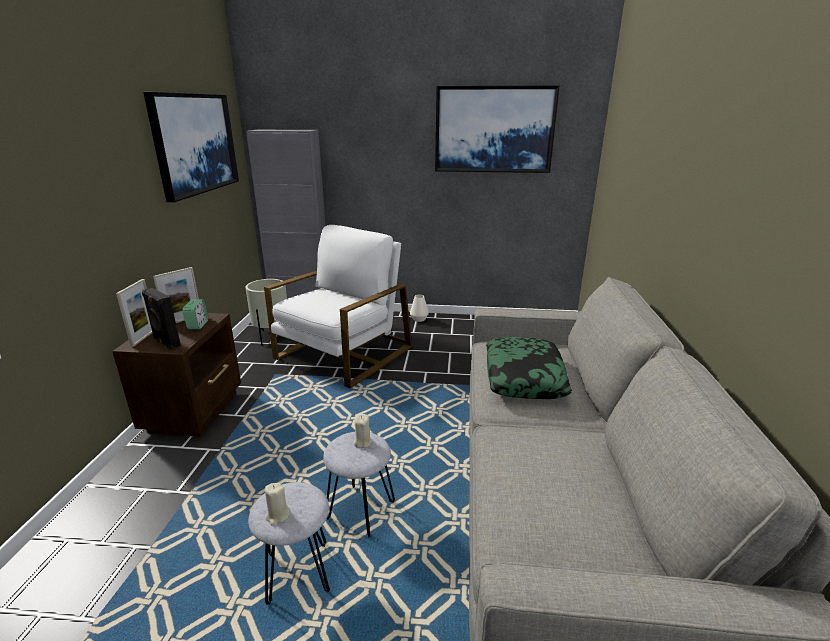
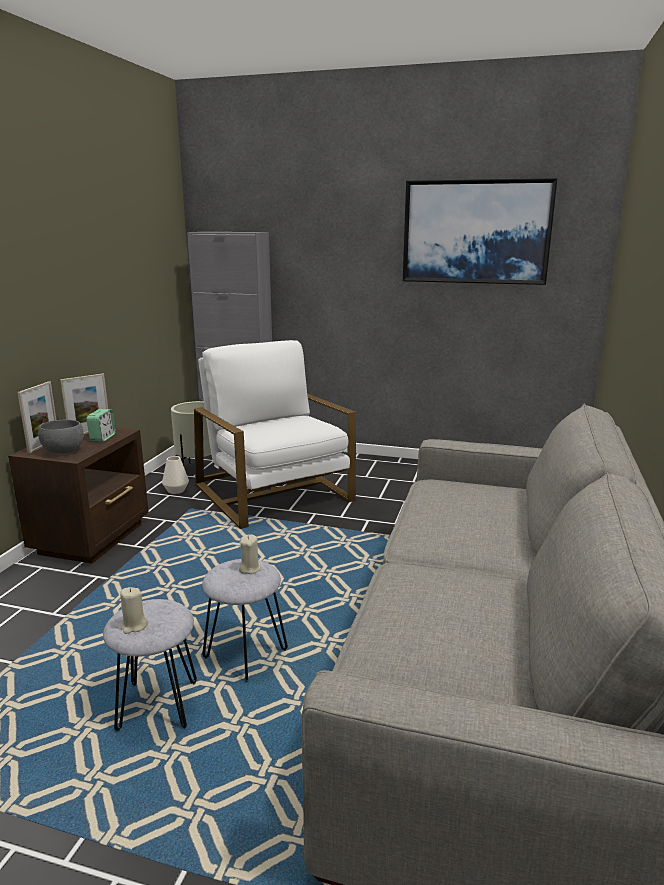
camera: 10 degrees right, 5 degrees down
(166, 343) = (64, 451): black speaker -> grey bowl
(195, 143) = (126, 243): picture -> none
(343, 353) = (275, 493): white armchair -> white armchair turned 75 degrees counterclockwise
(419, 319) = (378, 463): white vase -> white vase (176, 490)
(524, 377) = (460, 517): pillow -> none

